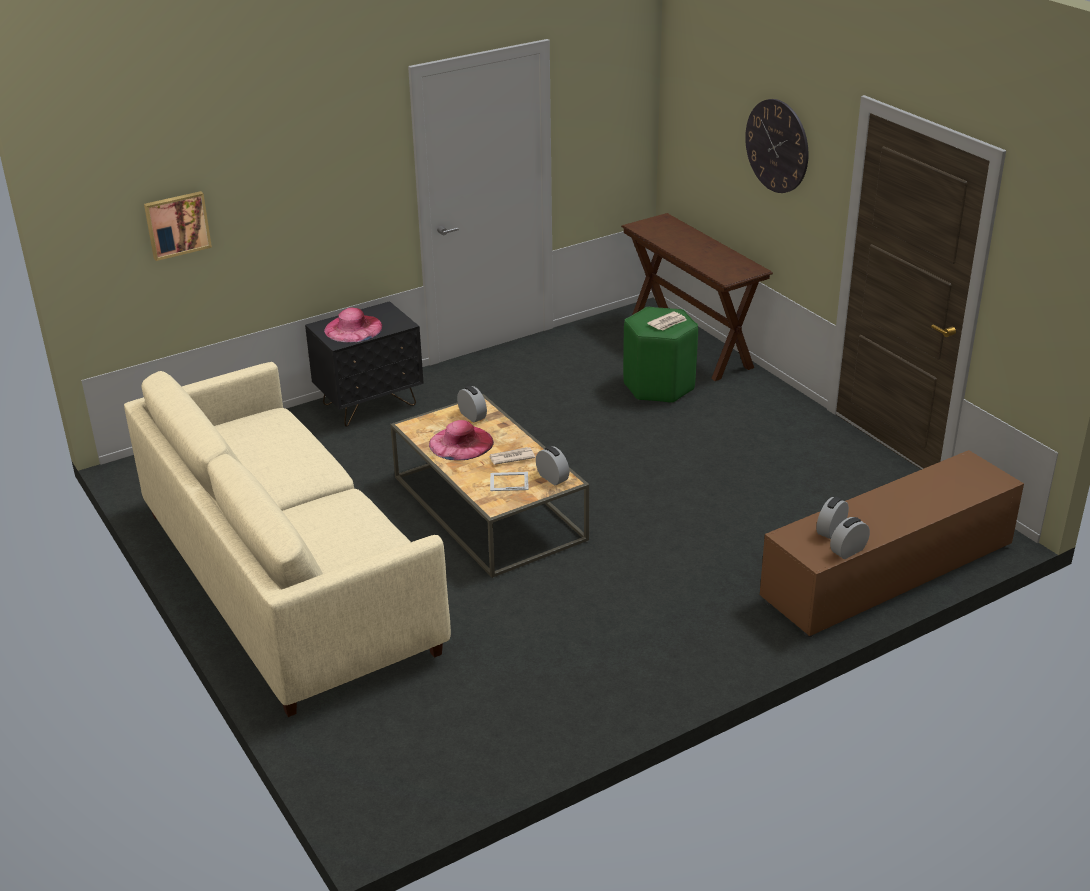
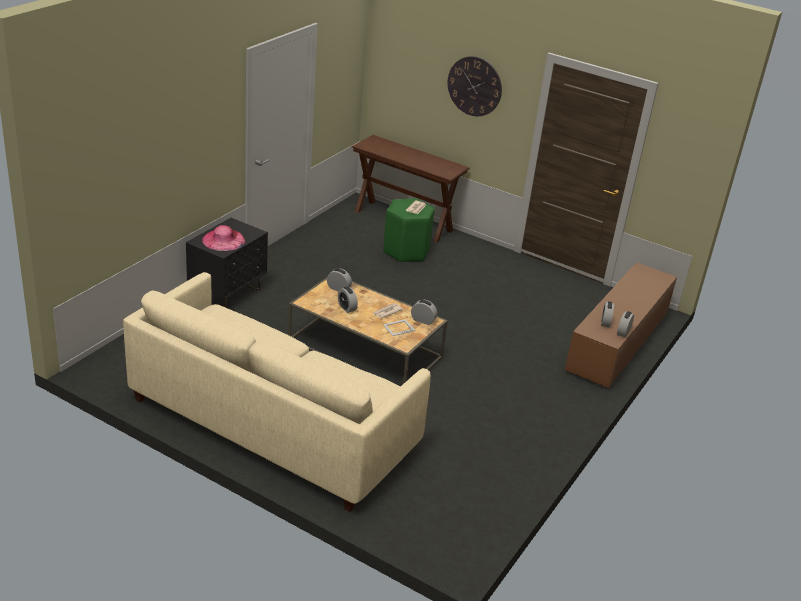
camera: 30 degrees left, 0 degrees up
(177, 224) = (117, 179): picture -> none
(461, 443) = (347, 308): pink hat -> alarm clock

